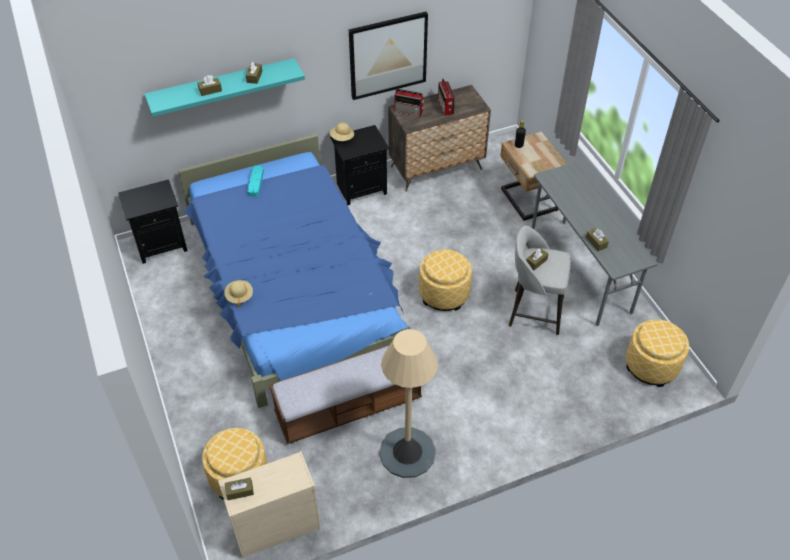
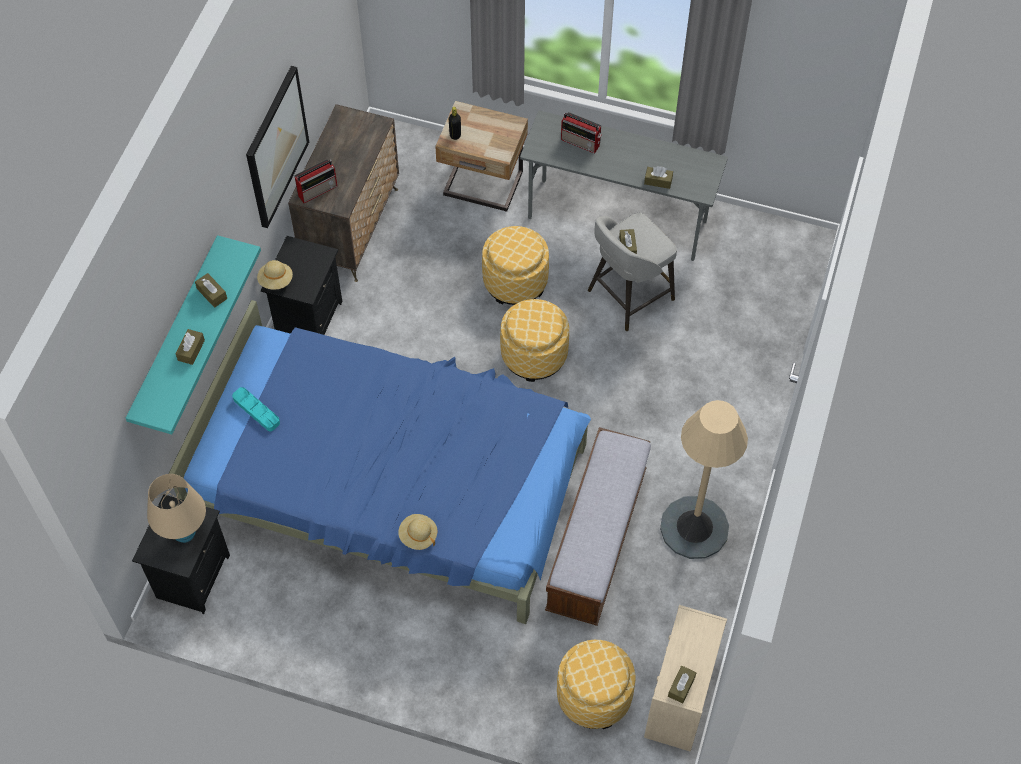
camera: 50 degrees left, 10 degrees up
(151, 201) = (185, 534): none -> beige table lamp
(445, 107) = (346, 153): radio -> radio (581, 142)
(651, 365) = (775, 256): ottoman -> ottoman (515, 281)

